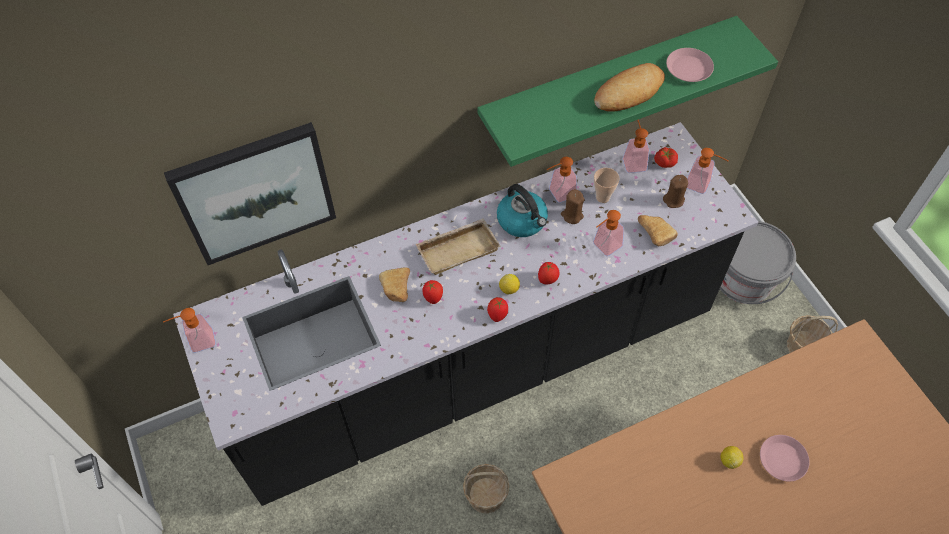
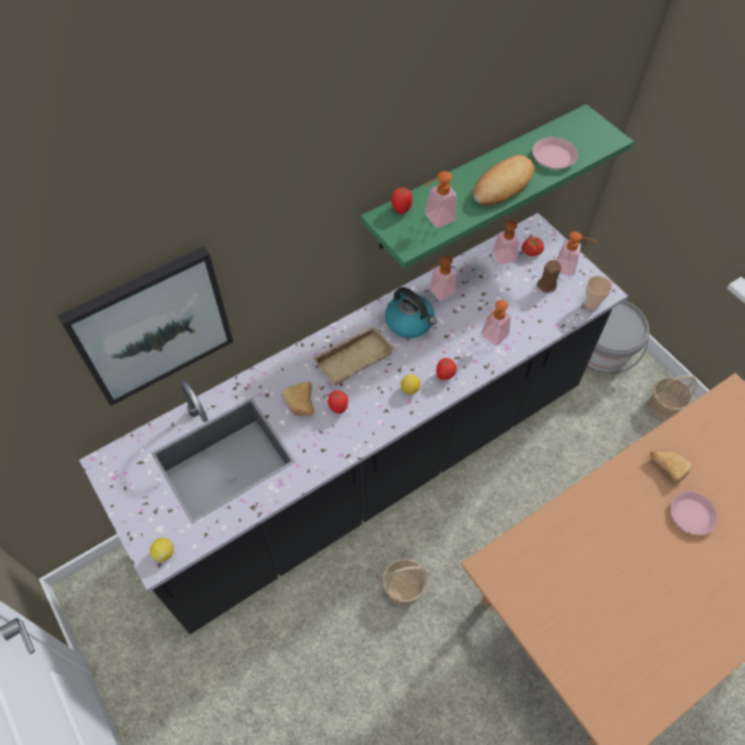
camera: 10 degrees left, 0 degrees up
(197, 342) = (108, 485): soap dispenser -> soap dispenser (435, 220)
(497, 315) = (404, 416): tomato -> tomato (401, 209)
(572, 215) = (455, 311): brown candle -> none
(602, 197) = (481, 290): cup -> cup (591, 304)
(654, 232) = (535, 317): bread -> bread (666, 466)
(729, 460) = (643, 523): lemon -> lemon (164, 553)

